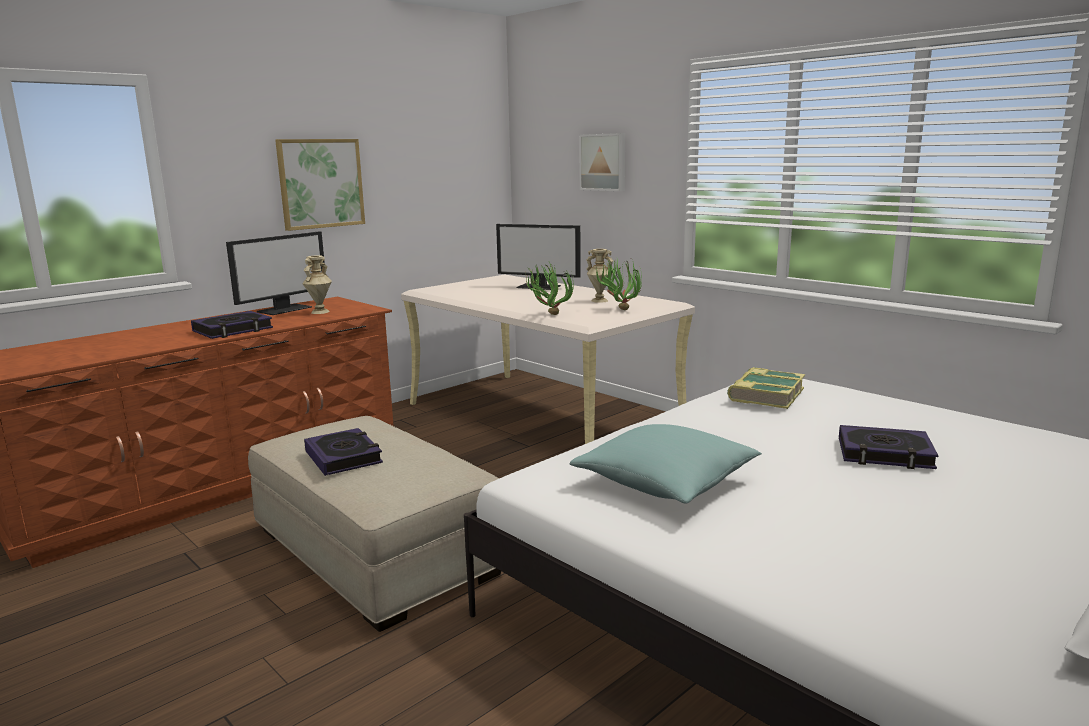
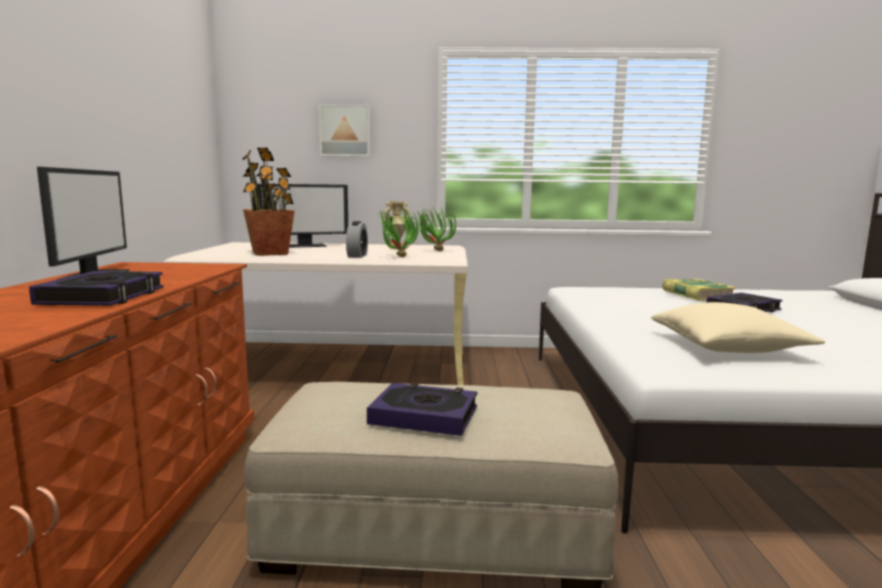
camera: 45 degrees left, 5 degrees down
(320, 312) = (163, 272): beige vase -> none
(321, 183) = (76, 114): picture -> none
(477, 295) = (270, 253): none -> potted plant
(525, 307) = (357, 256): none -> alarm clock
(665, 483) = (727, 347): turquoise pillow -> beige pillow
(765, 395) = (606, 295): book -> book (696, 295)

